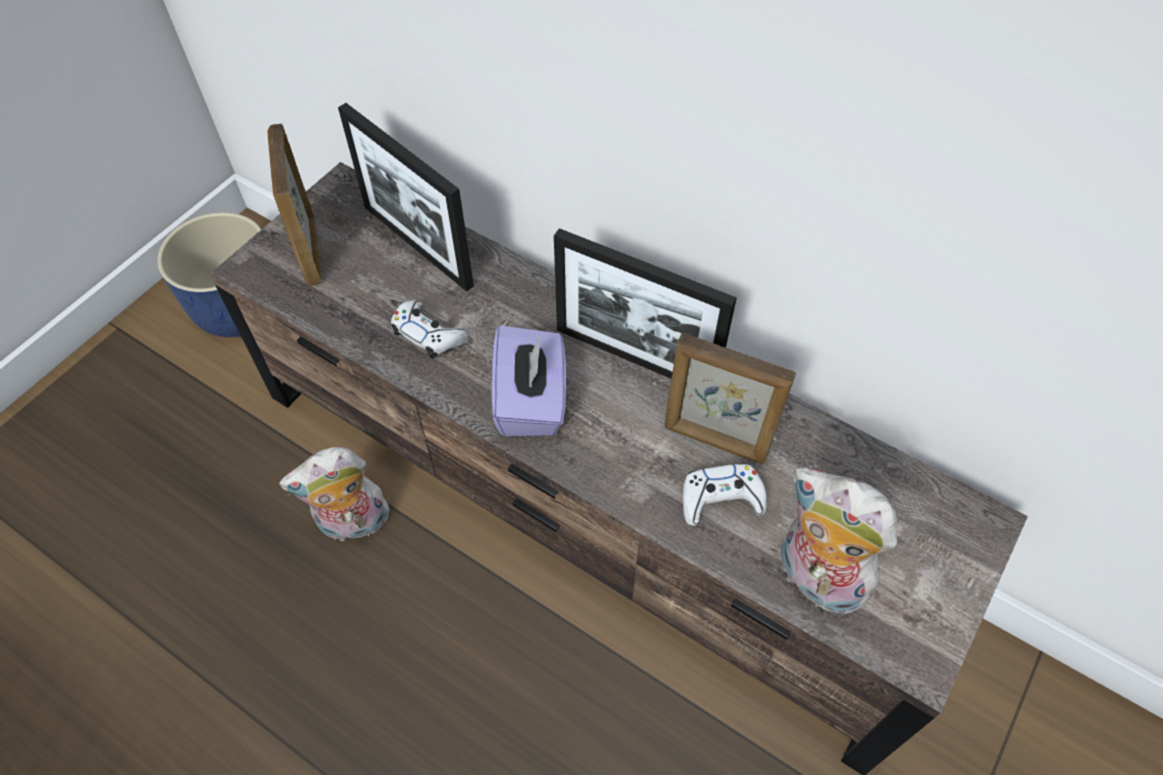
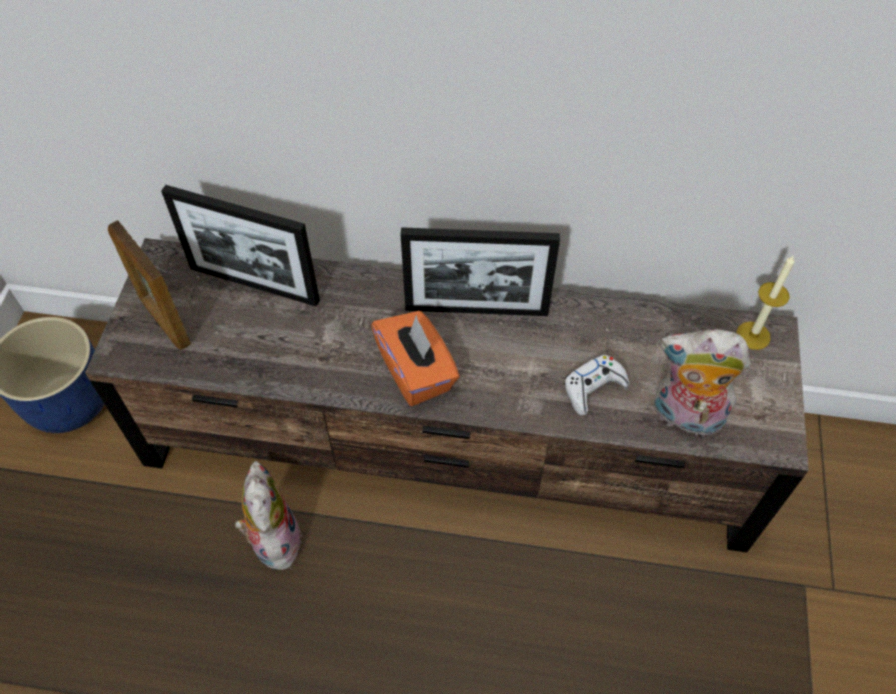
camera: 25 degrees left, 0 degrees up
(353, 524) = (273, 539): plush toy -> plush toy turned 120 degrees clockwise
(428, 334) = (305, 352): white game controller -> none
(531, 401) = (416, 372): purple tissue box -> orange tissue box
(715, 441) = (567, 348): picture frame -> none
(955, 516) = (753, 335): none -> candle

